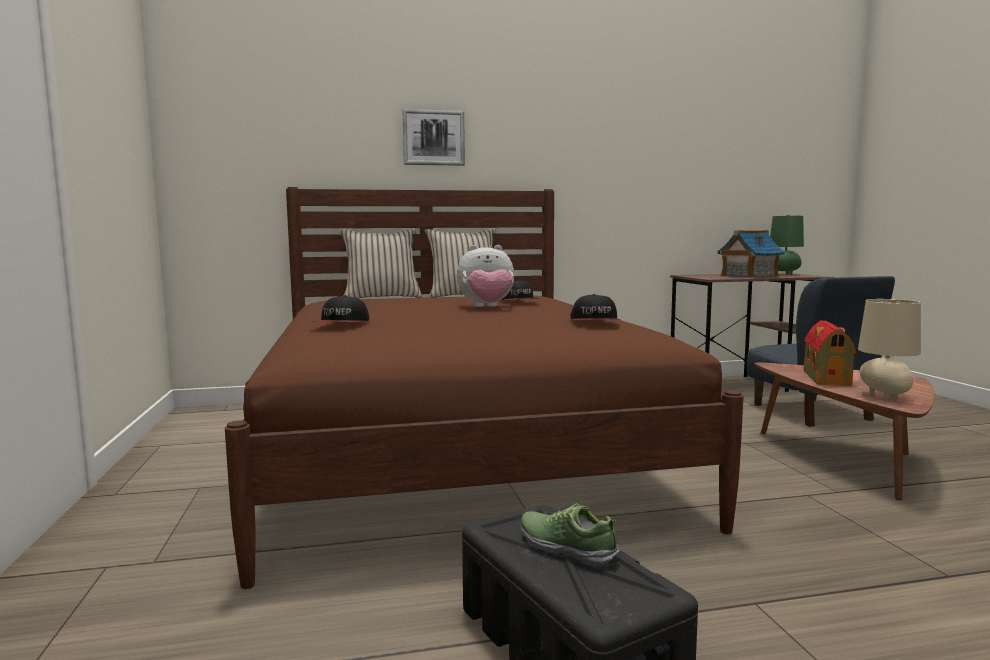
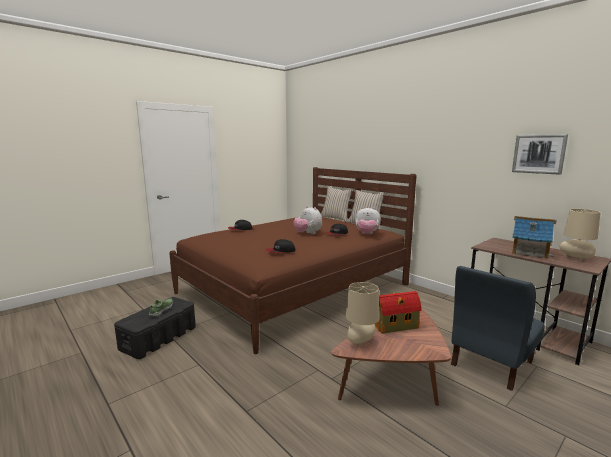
camera: 60 degrees right, 5 degrees up
(433, 138) = (367, 145): picture -> picture (538, 154)
(542, 297) = (366, 234): none -> plush toy
(784, 274) = (575, 259): green table lamp -> beige table lamp

